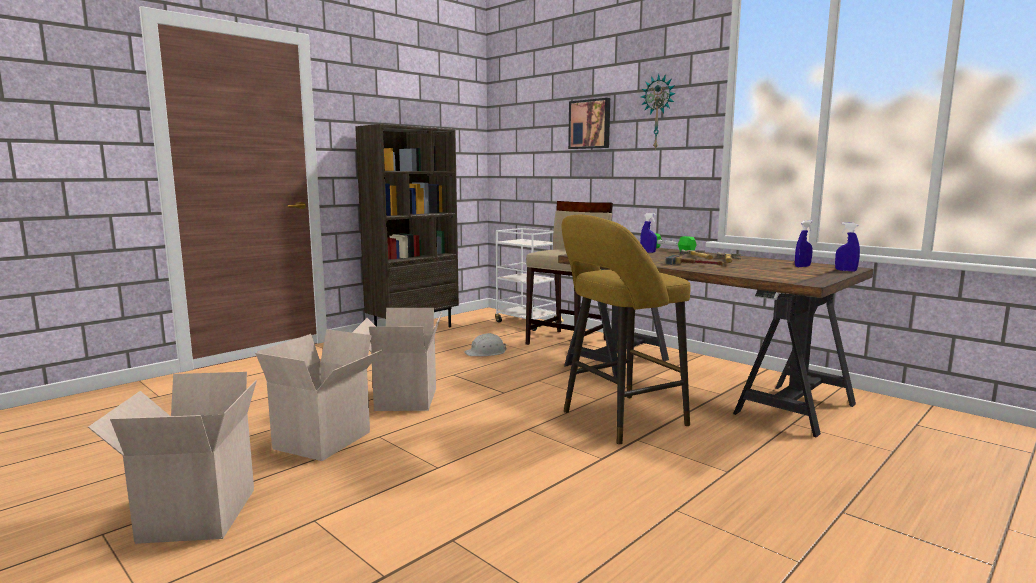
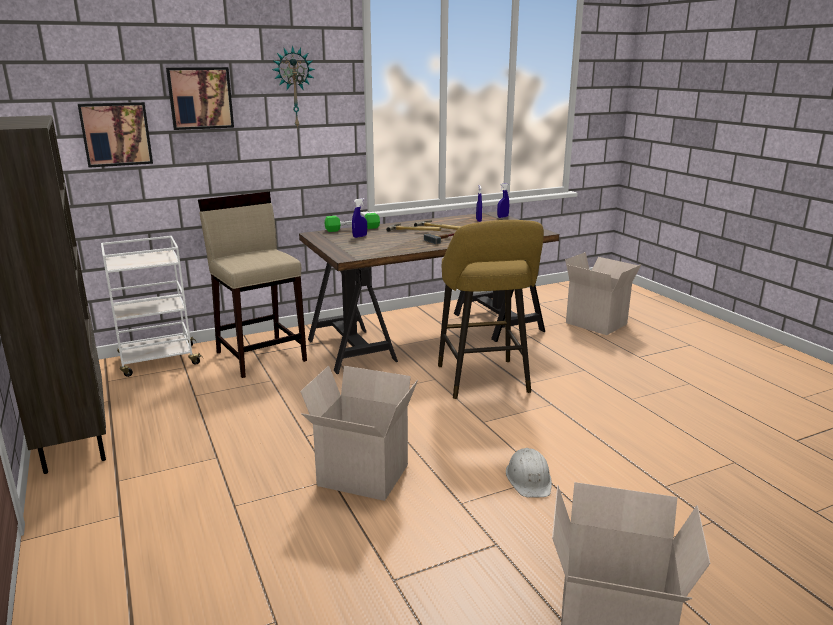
camera: 70 degrees left, 10 degrees up
(324, 441) = (457, 542): cardboard box -> cardboard box (598, 323)
(486, 352) = (246, 404): white hard hat -> white hard hat (529, 479)
(541, 151) = (116, 134): none -> picture

